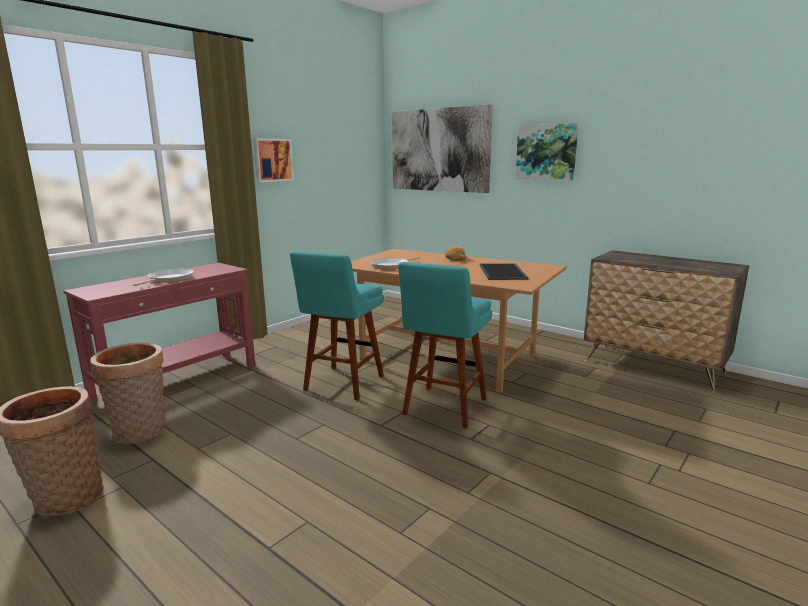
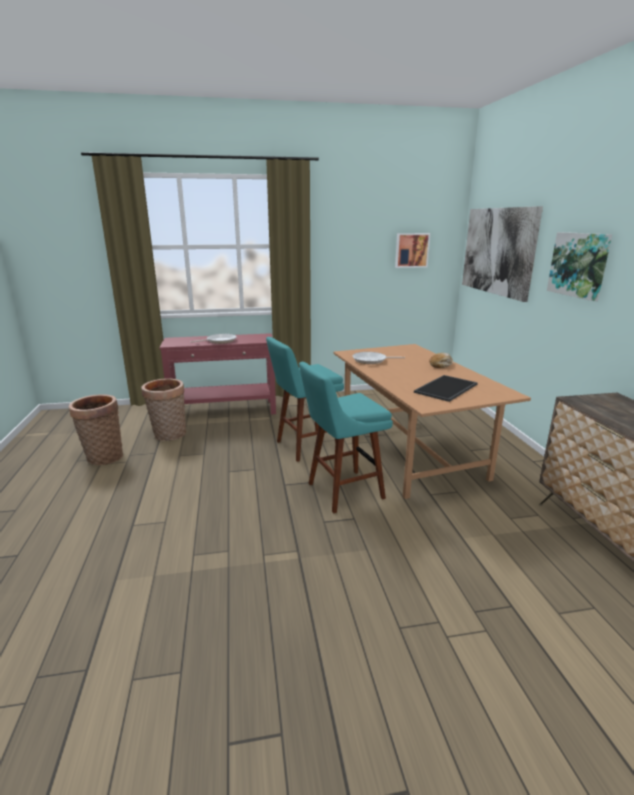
camera: 40 degrees right, 5 degrees up
(272, 160) = (333, 256): picture -> picture (411, 250)

